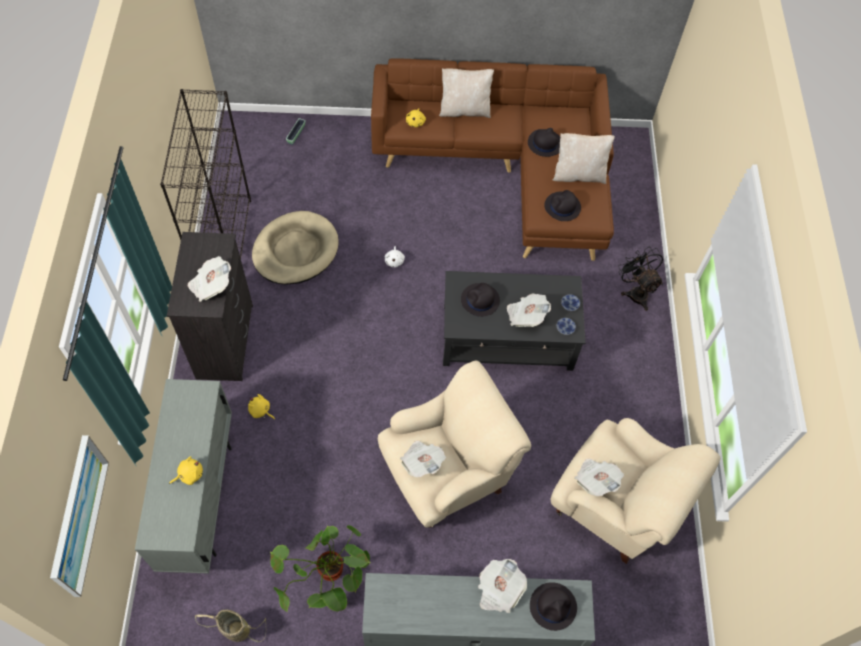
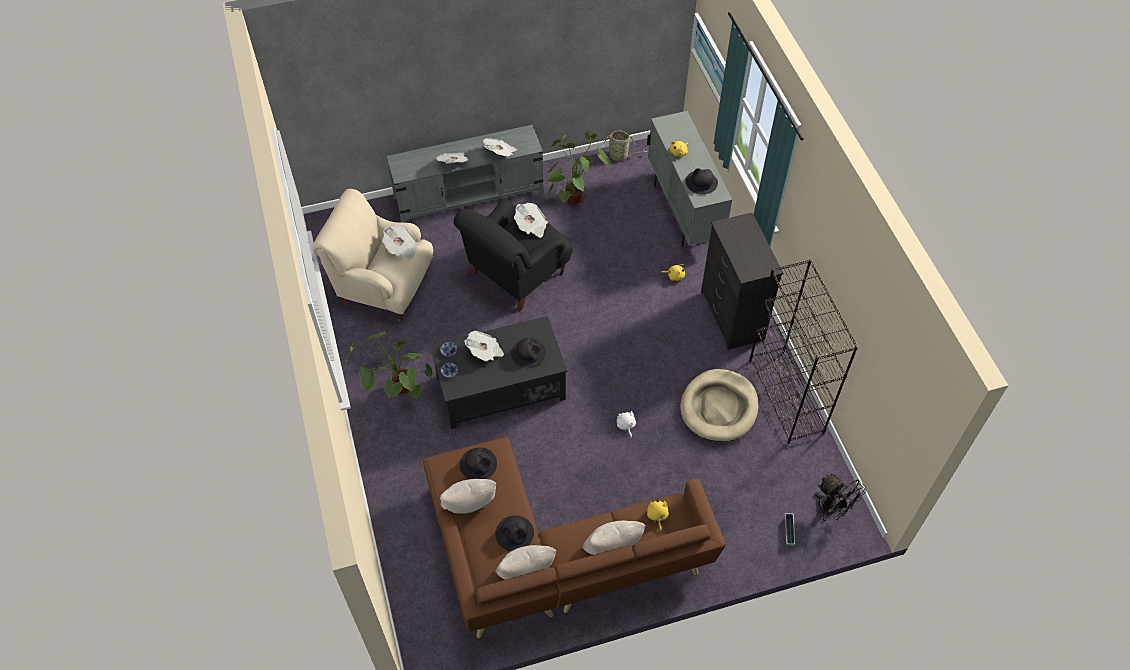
camera: 165 degrees right, 5 degrees down
(211, 285) = (734, 240): newspaper -> newspaper (500, 153)
(447, 473) = (516, 275): beige armchair -> black armchair
(543, 113) = (526, 573): none -> beige pillow
(553, 606) = (416, 164): black hat -> black hat (701, 182)
(620, 369) = (395, 389): none -> potted plant
(635, 292) = (391, 464): black fan -> black fan (832, 510)

